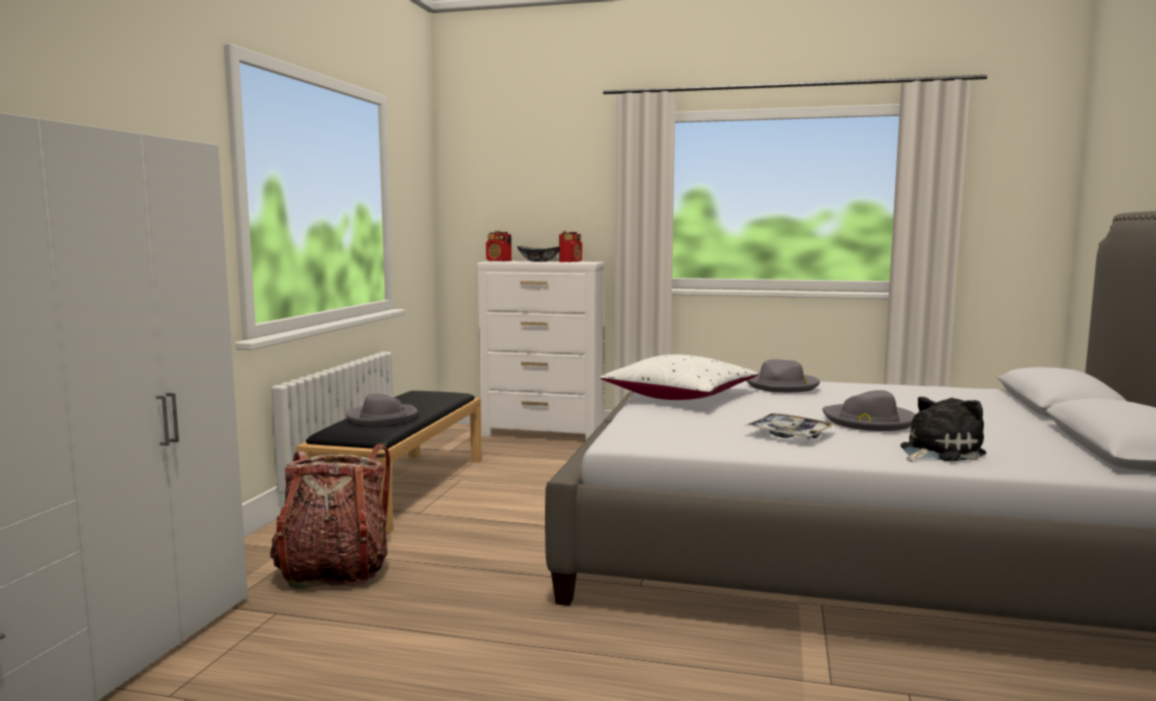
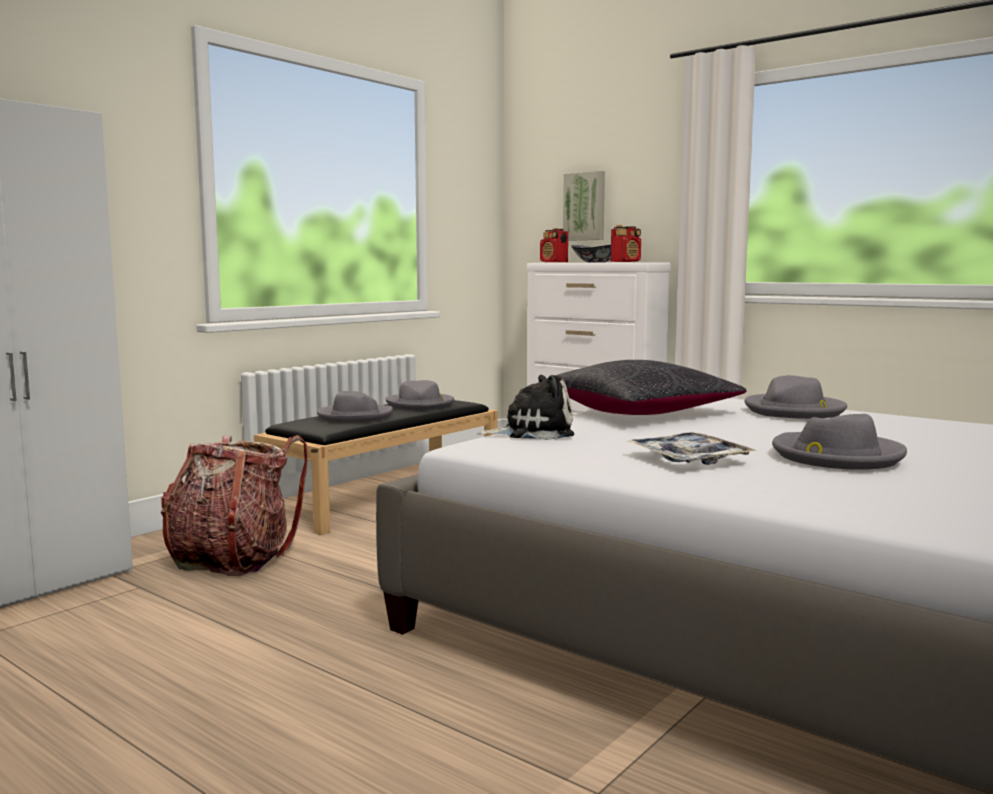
camera: 25 degrees right, 0 degrees up
(420, 399) = (420, 405): none -> grey hat
(521, 212) = (585, 206): none -> picture
(679, 396) = (639, 412): white pillow -> black pillow
(937, 452) = (865, 499): plush toy -> plush toy (533, 432)

